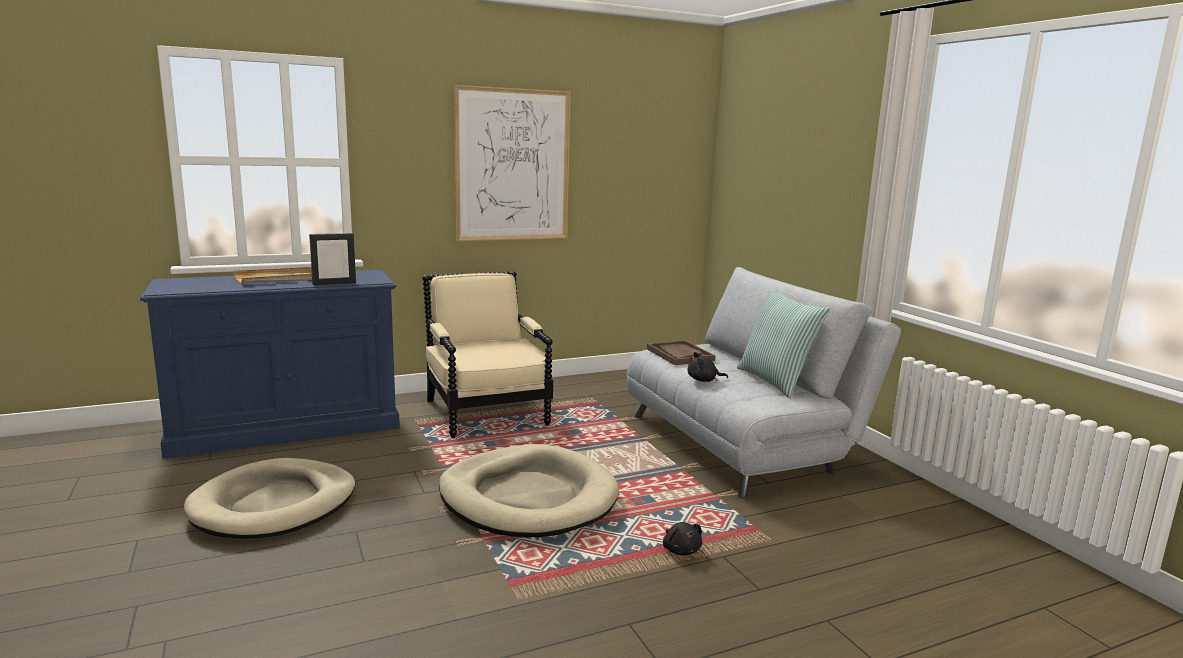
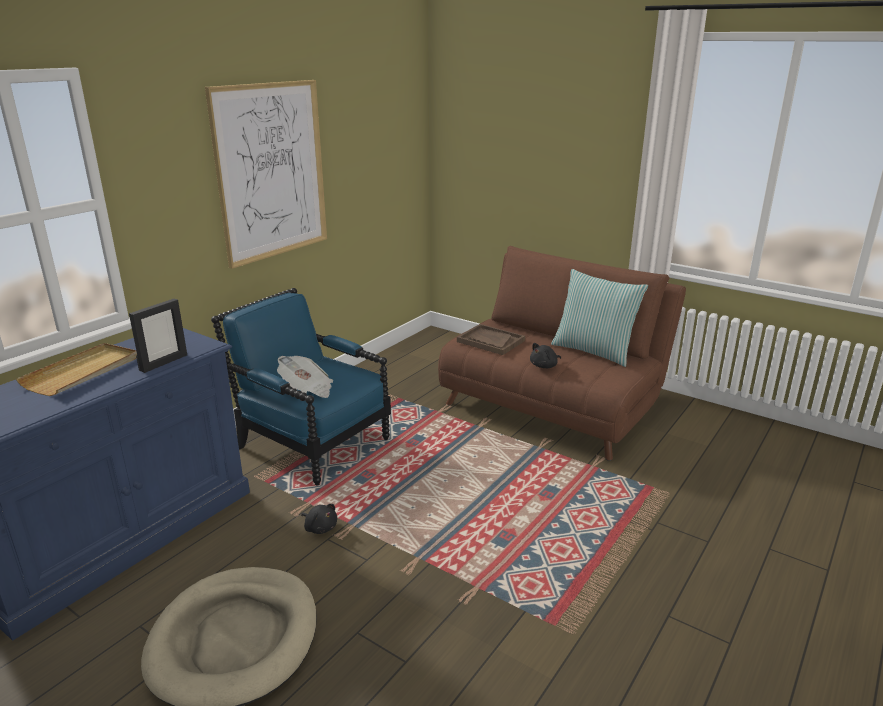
camera: 30 degrees left, 10 degrees up
(474, 352) = (307, 389): none -> newspaper
(486, 411) = (311, 441): beige armchair -> blue armchair
(528, 498) = (461, 527): beige dog bed -> none
(681, 550) = (626, 529): black plush toy -> black plush toy (320, 527)
(741, 442) = (552, 404): grey sofa -> brown sofa

